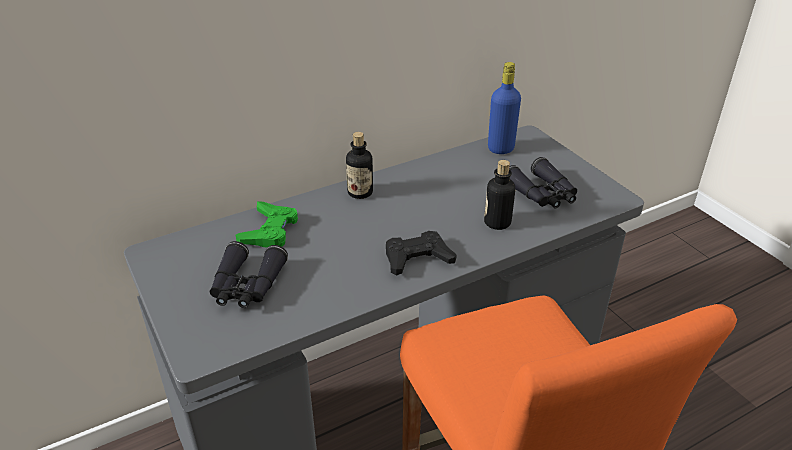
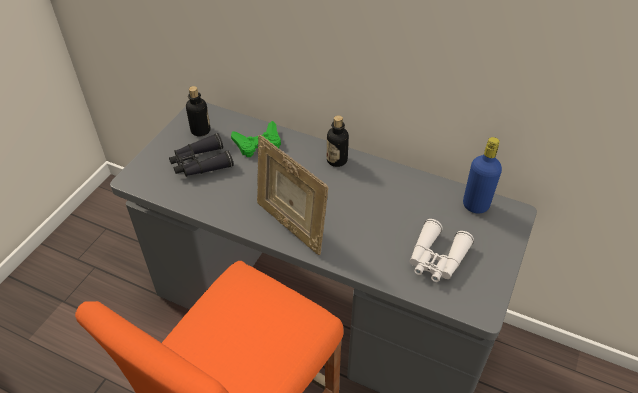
camera: 55 degrees right, 10 degrees up
(417, 258) = (290, 225): black game controller -> picture frame
(497, 222) = (371, 248): bottle -> bottle (200, 130)
(542, 194) = (436, 259): black binoculars -> white binoculars

